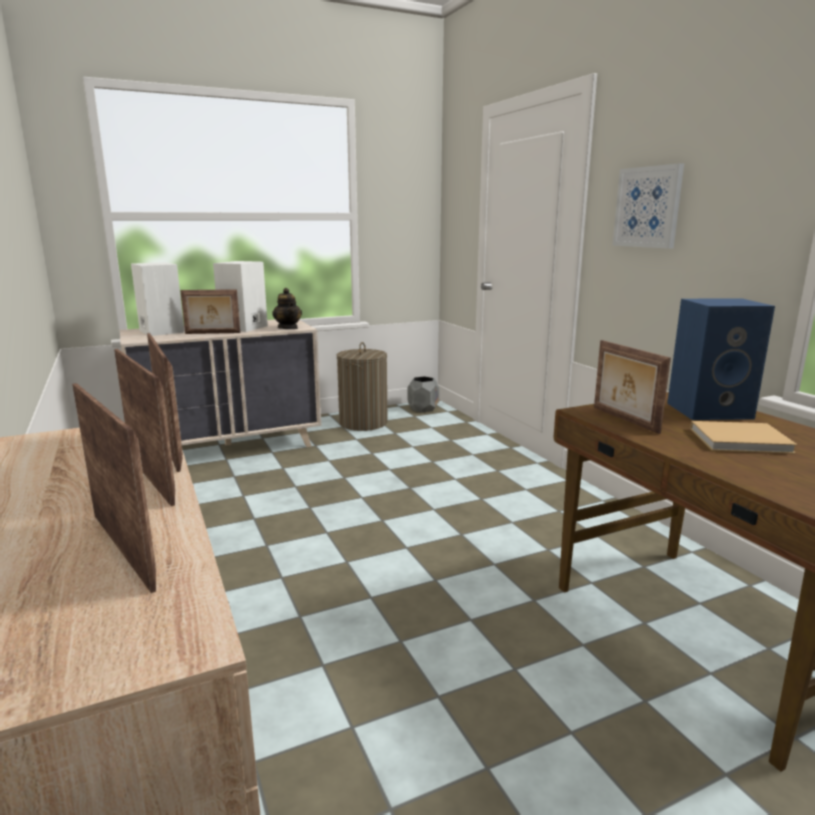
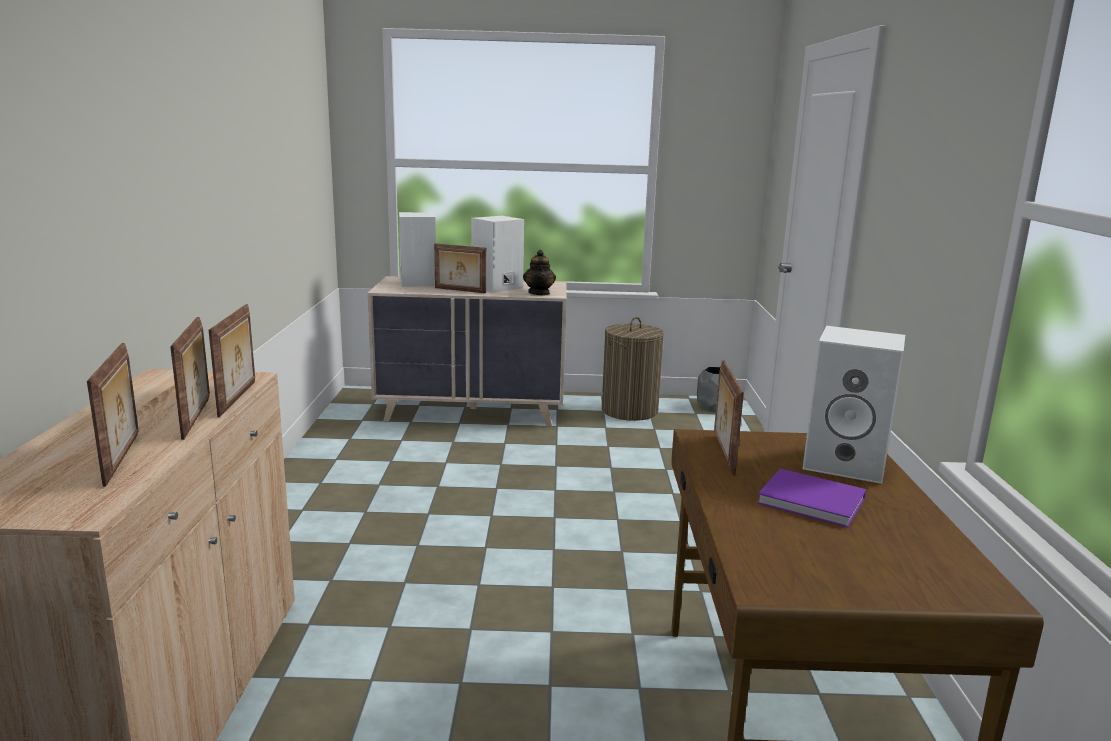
camera: 25 degrees right, 0 degrees up
(648, 207) = (900, 200): picture -> none
(710, 410) = (847, 463): blue speaker -> white speaker
(742, 440) = (814, 502): beige book -> purple book

